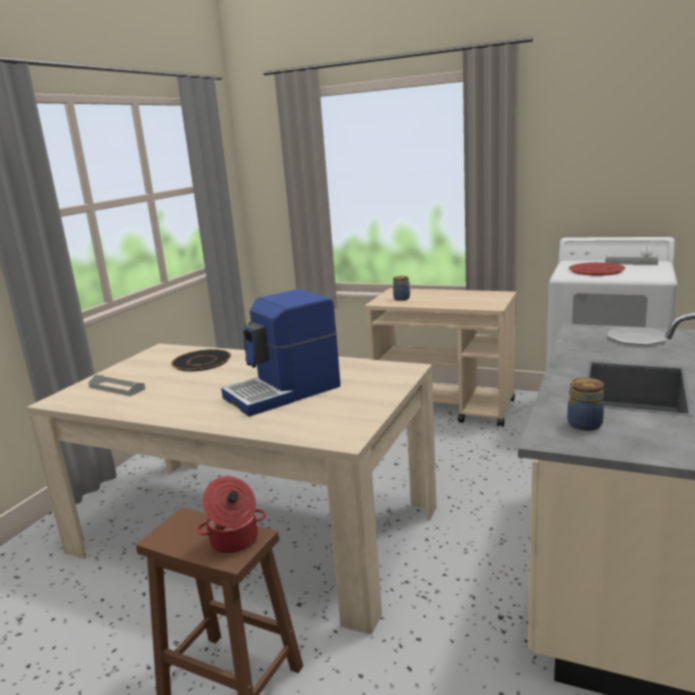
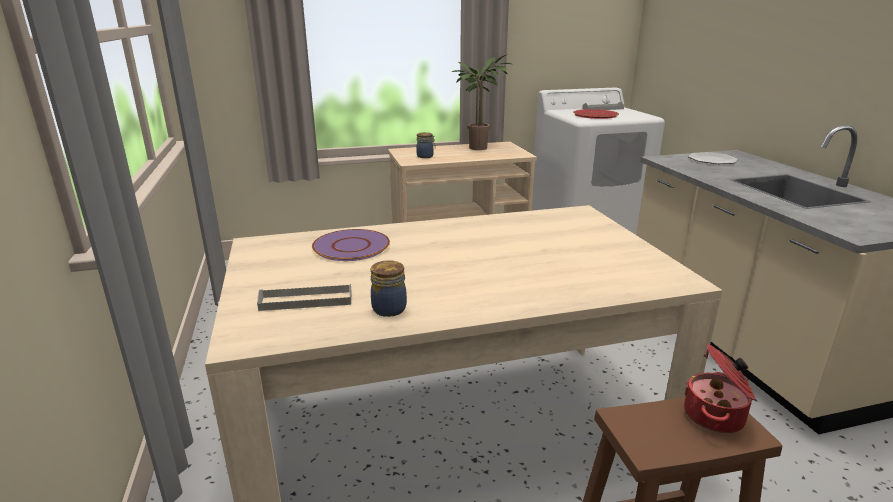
camera: 40 degrees left, 5 degrees up
(202, 361) = (351, 246): black plate -> purple plate
(284, 392) = (526, 255): coffee machine -> none
(470, 295) = (480, 147): none -> potted plant
(584, 423) = (842, 219): jar -> jar (388, 308)

